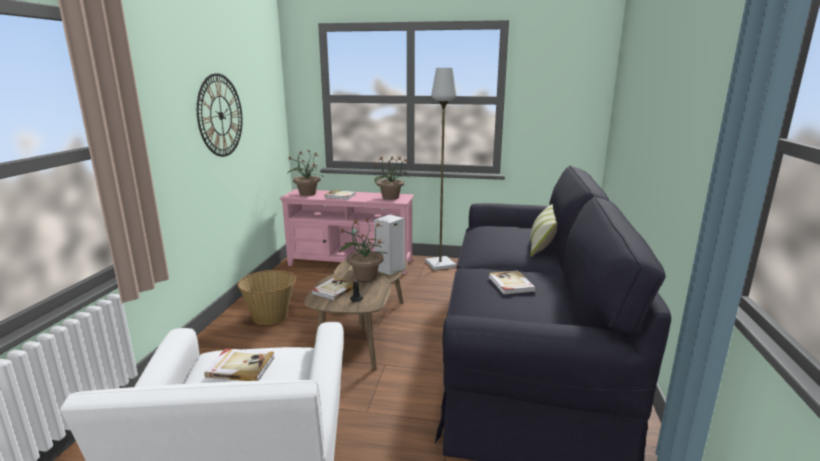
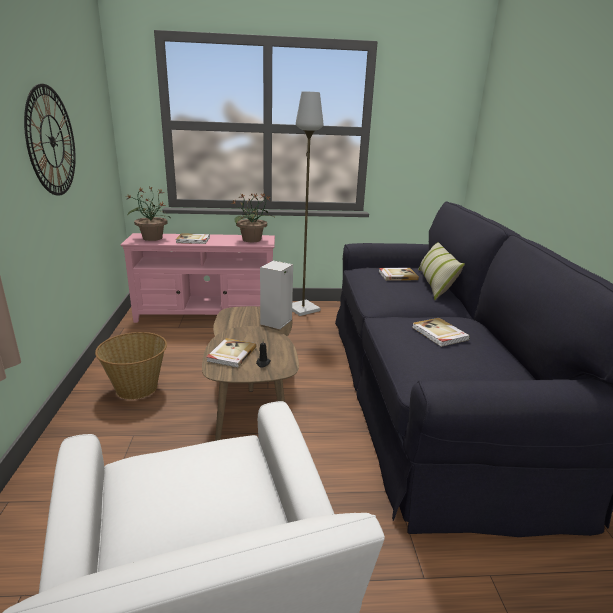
camera: 15 degrees left, 5 degrees up
(241, 366) = (182, 480): book -> book (397, 275)
(365, 276) = (257, 333): potted plant -> none

